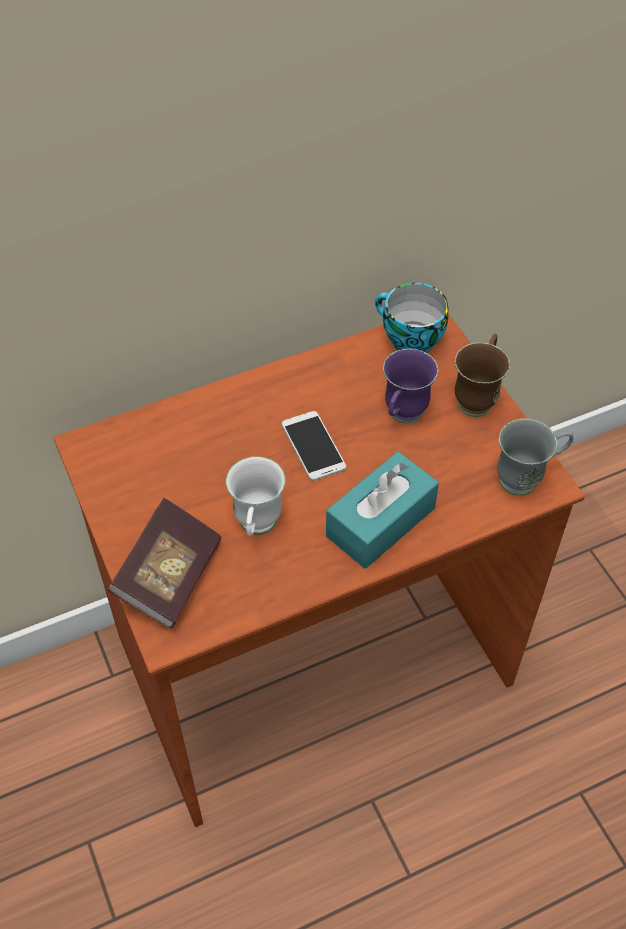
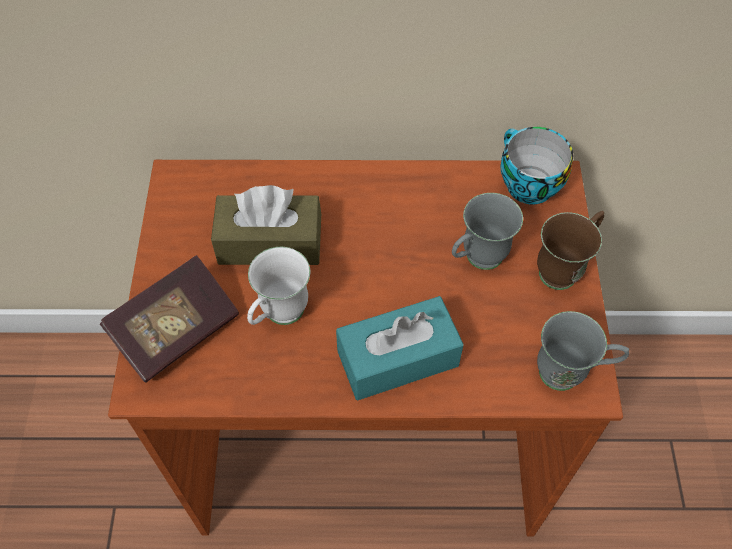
camera: 25 degrees right, 5 degrees up
(211, 469) = (270, 242): none -> brown tissue box
(313, 446) = (375, 256): phone -> none
(402, 417) = (476, 260): purple mug -> grey mug

